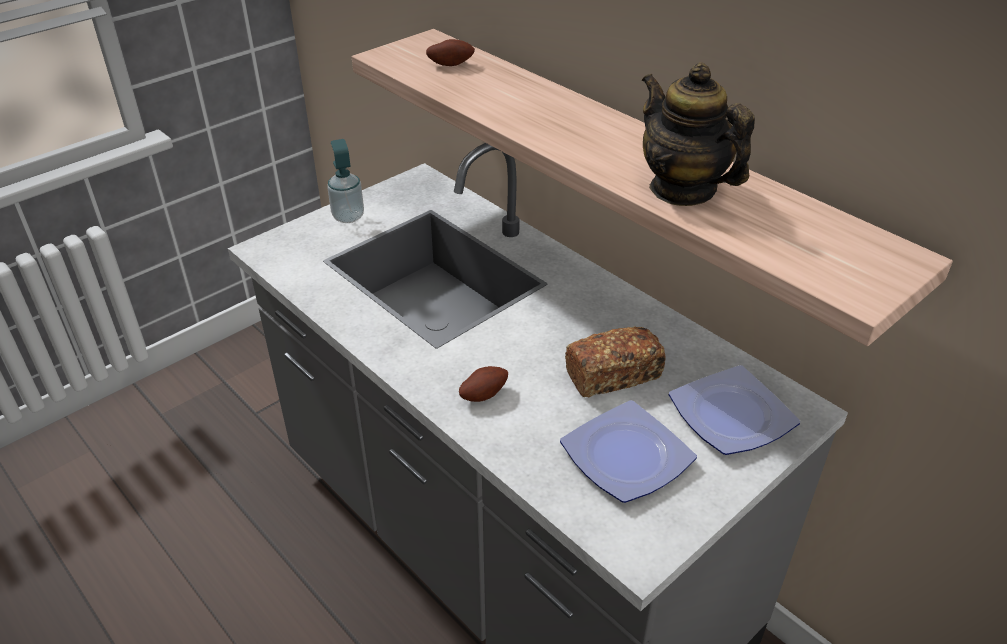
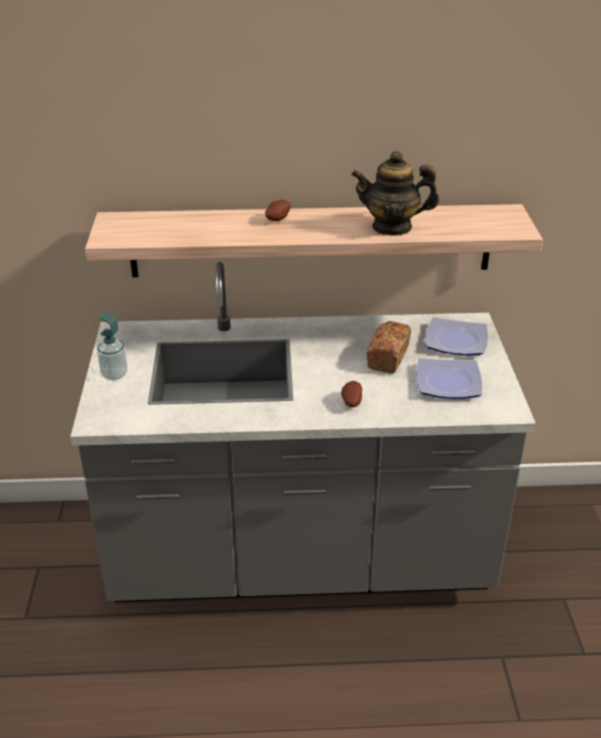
camera: 50 degrees left, 5 degrees down
(451, 64) = (158, 225): potato -> potato (277, 219)

